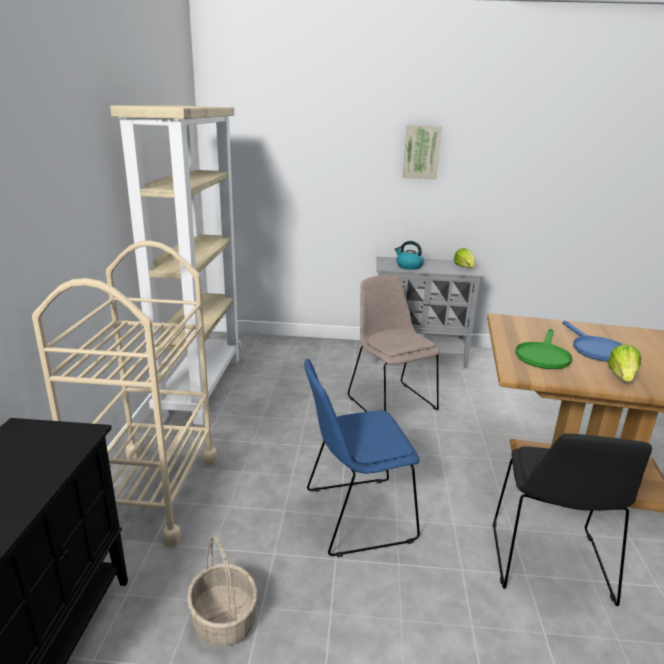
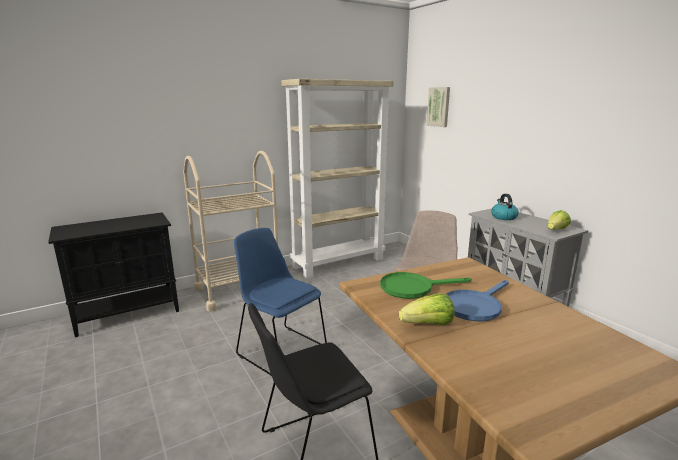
camera: 55 degrees right, 5 degrees down
(223, 620) = (171, 342): basket -> none
(421, 152) = (546, 114): picture -> picture (439, 107)

